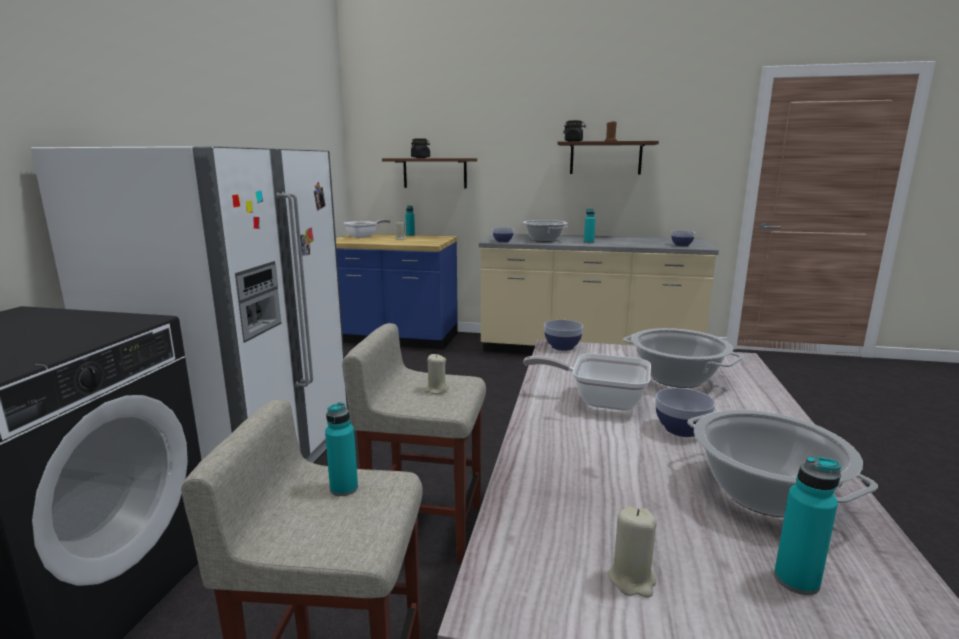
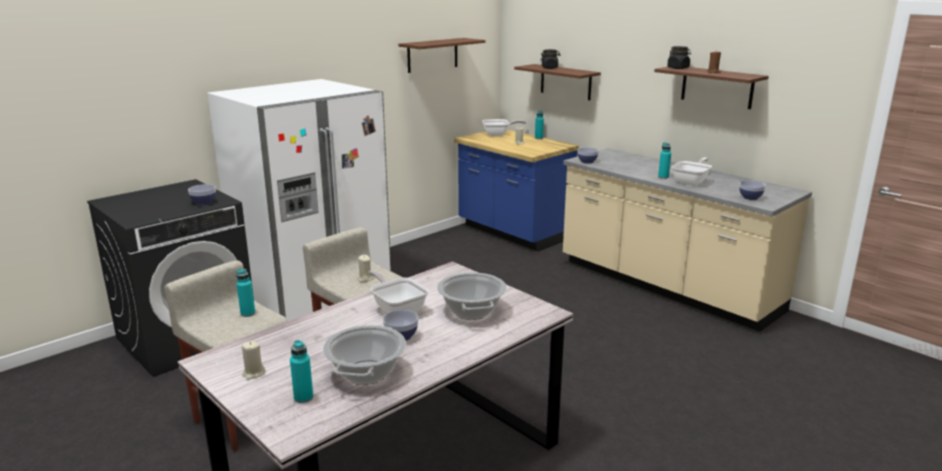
camera: 35 degrees right, 5 degrees up
(296, 142) = (432, 55): none -> brown shelf
(544, 240) = (629, 166): cooking pot -> none
(562, 347) = (454, 271): bowl -> bowl (204, 203)
(616, 242) = (692, 181): none -> frying pan

